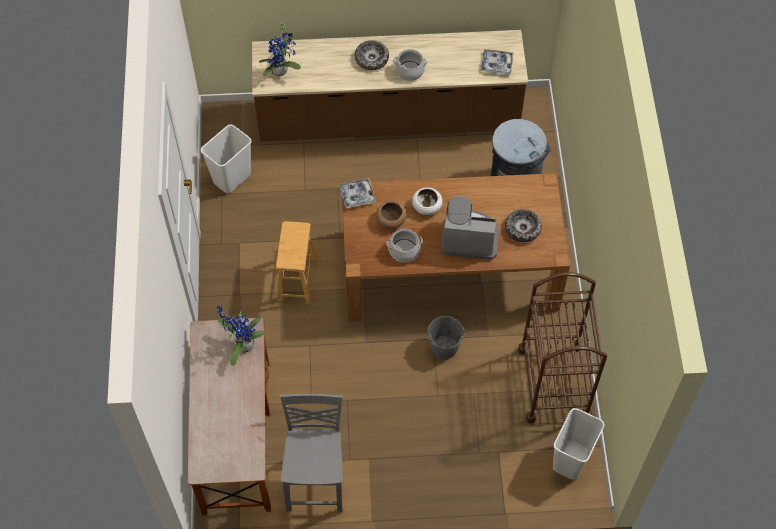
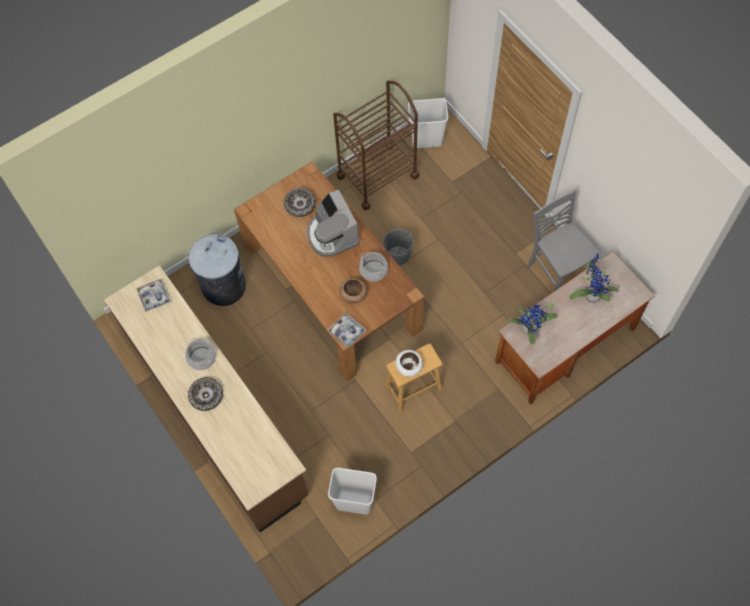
camera: 120 degrees left, 5 degrees up
(281, 70) = (265, 461): potted plant -> potted plant (591, 294)
(317, 481) = (555, 275): grey chair -> grey chair turned 90 degrees clockwise
(427, 207) = (324, 277): white bowl -> white bowl (409, 366)

